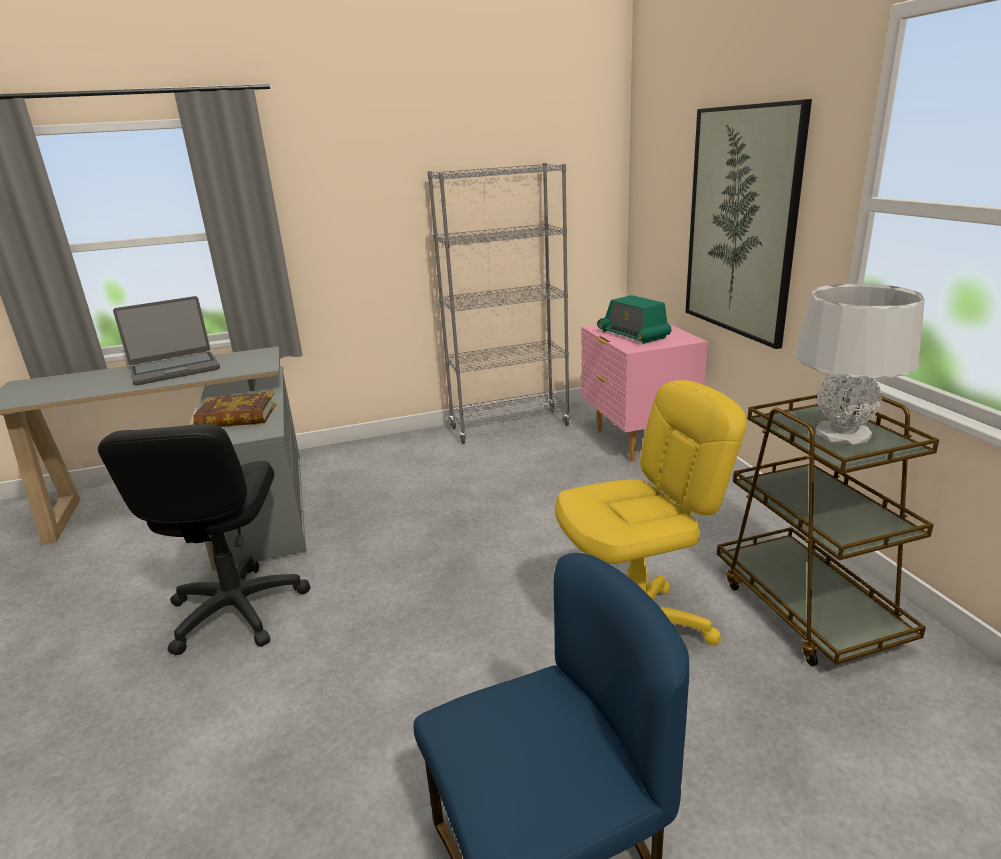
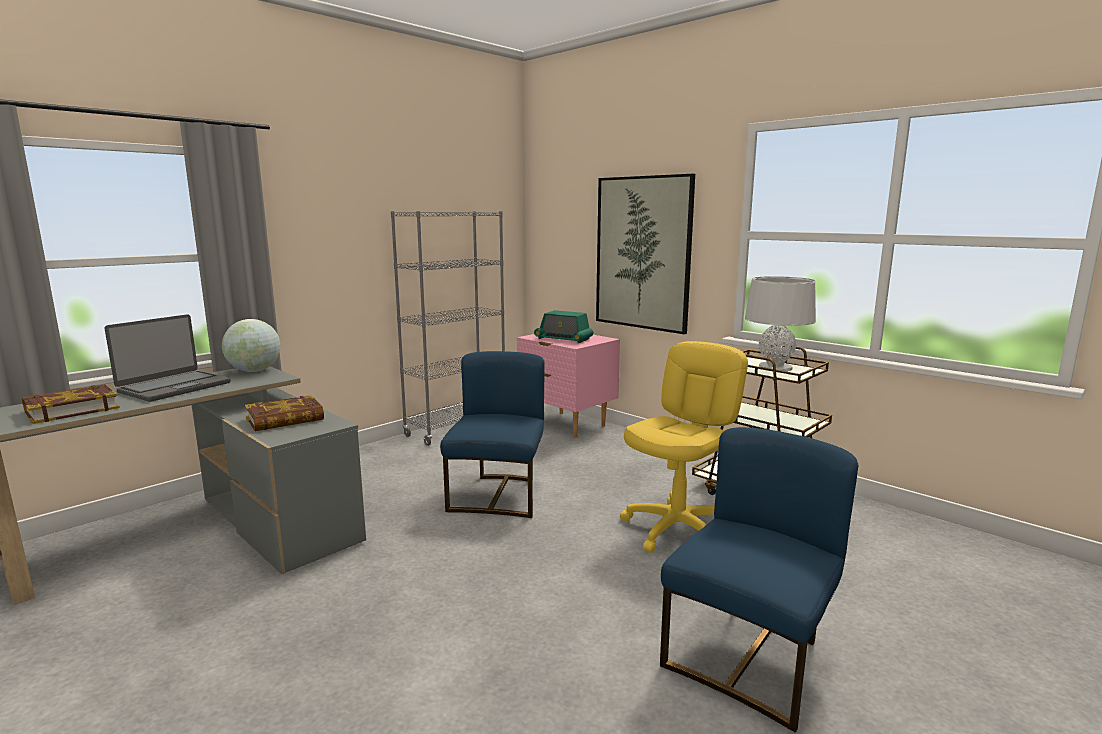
camera: 30 degrees left, 10 degrees down
(79, 386) = (72, 409): none -> book
(236, 610) = (341, 596): black office chair -> none
(257, 355) = (254, 371): none -> globe
(474, 526) = (498, 495): none -> blue chair

